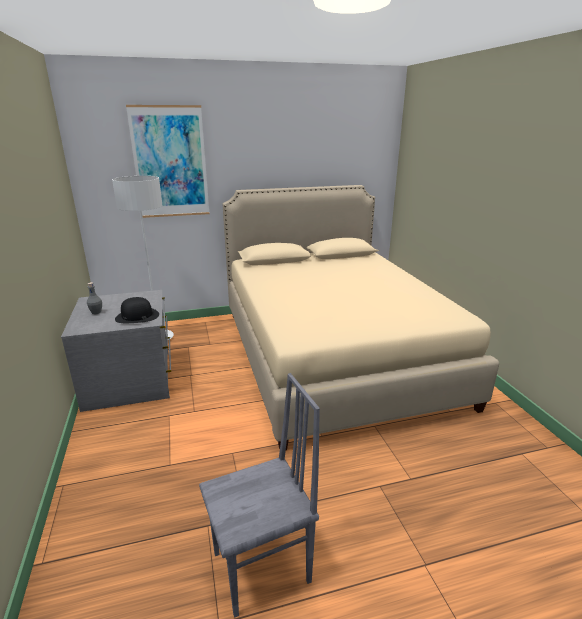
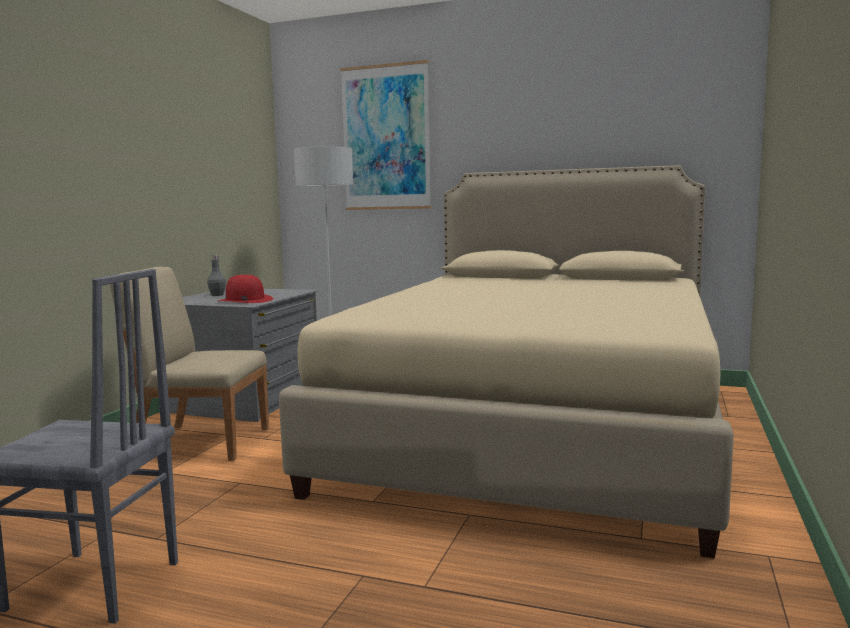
camera: 35 degrees right, 15 degrees down
(137, 316) = (245, 300): black hat -> red hat
(155, 429) = (201, 442): none -> beige chair

